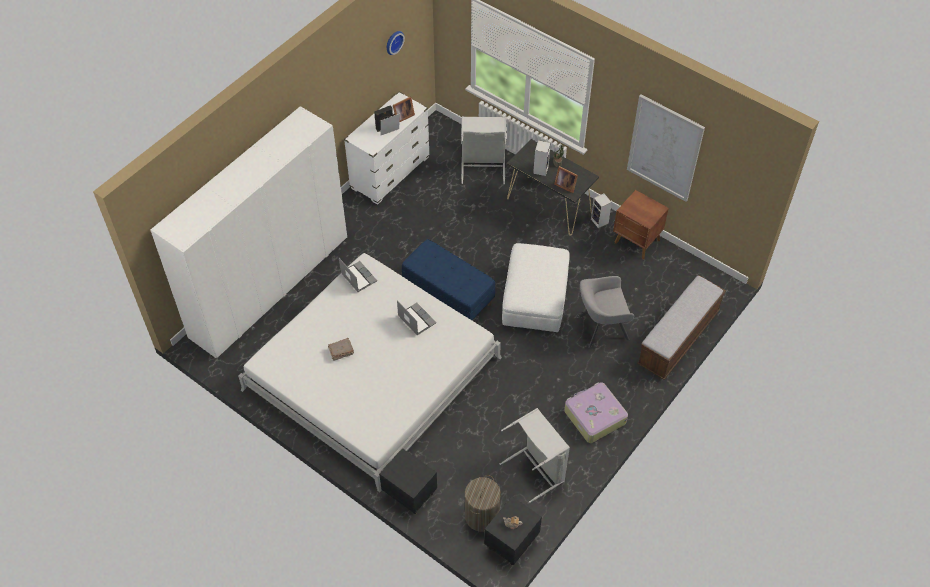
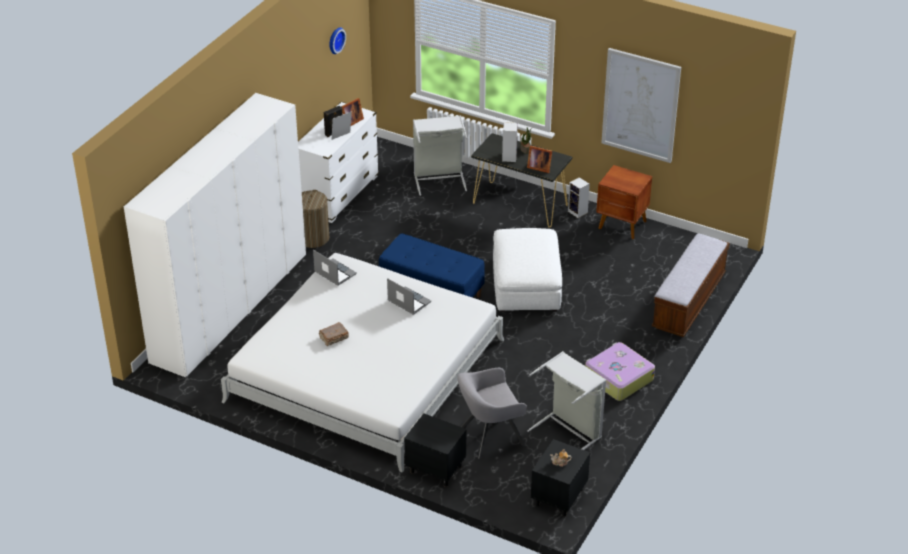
camera: 10 degrees left, 15 degrees down
(482, 516) = (520, 478): laundry basket -> laundry basket (313, 238)
(600, 328) = (604, 302): grey armchair -> grey armchair (489, 437)

